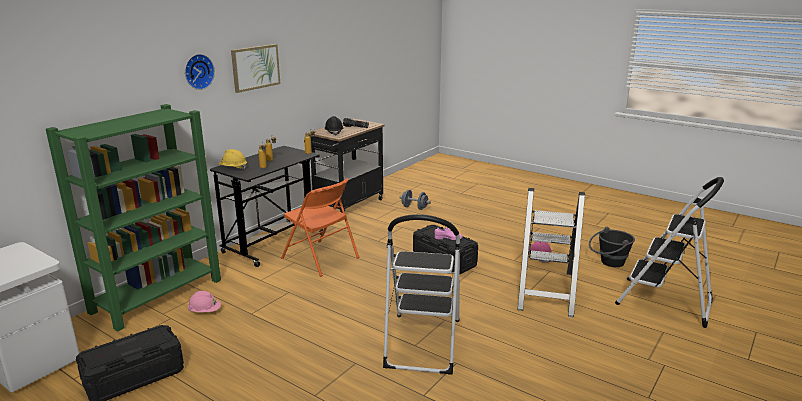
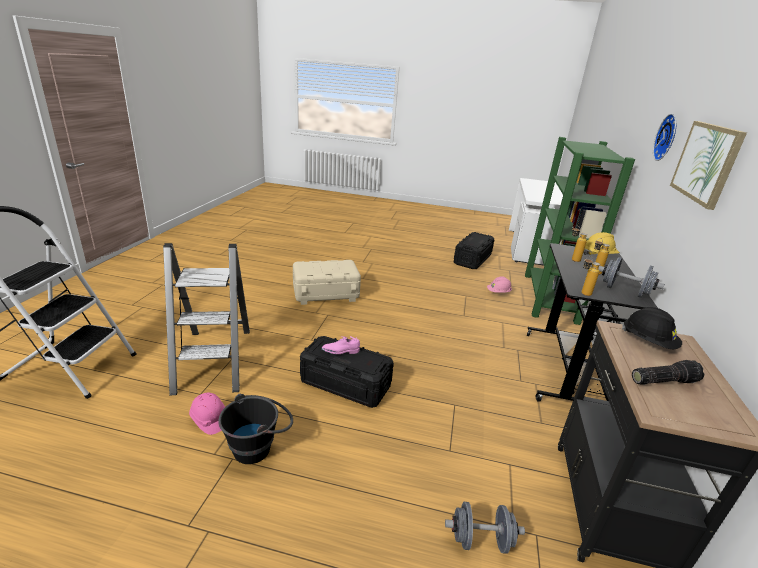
camera: 155 degrees right, 5 degrees up
(280, 152) = (624, 291): none -> grey dumbbell
(320, 258) = (486, 358): orange chair -> none
(421, 344) = (325, 293): step ladder -> beige storage box
(608, 263) = (94, 432): black bucket -> black bucket (259, 445)

